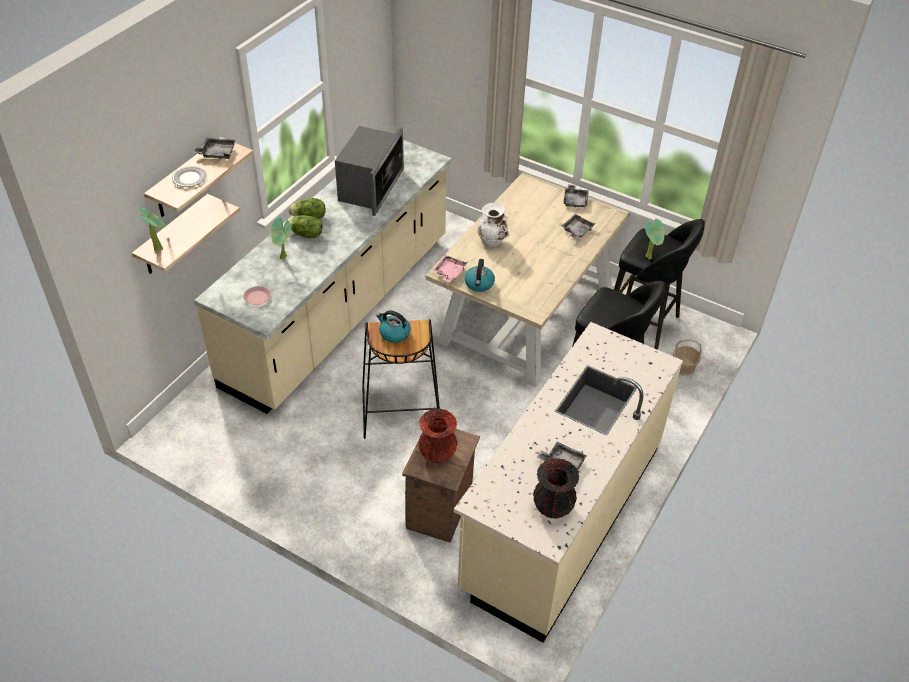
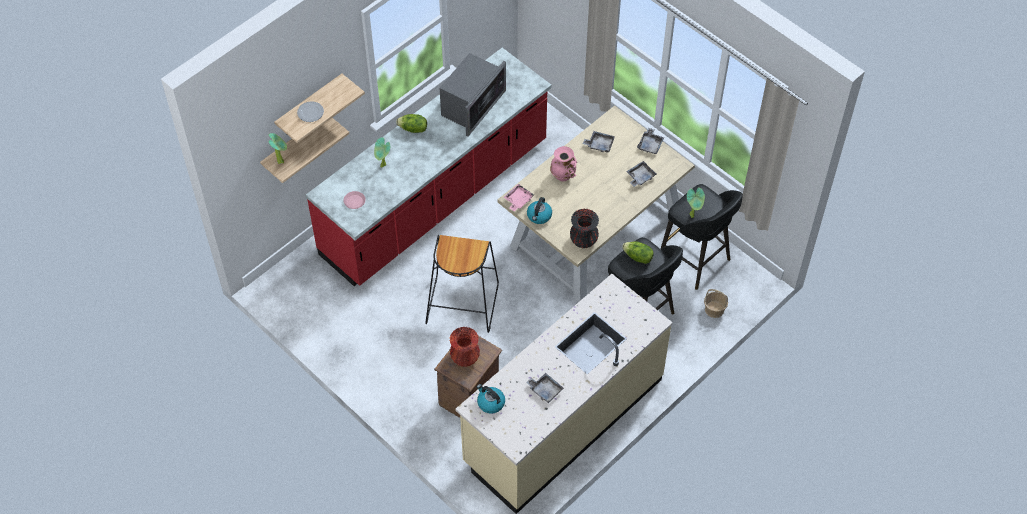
camera: 15 degrees right, 10 degrees up
(217, 153) = (336, 90): grey tray -> grey tray (599, 144)
(306, 235) = (406, 146): lettuce -> lettuce (637, 257)
(340, 310) = (436, 199): beige counter -> red counter
(394, 333) = (458, 249): kettle -> kettle (490, 403)
(492, 241) = (563, 175): white vase -> pink vase
(553, 507) = (526, 422): black vase -> black vase (583, 241)

